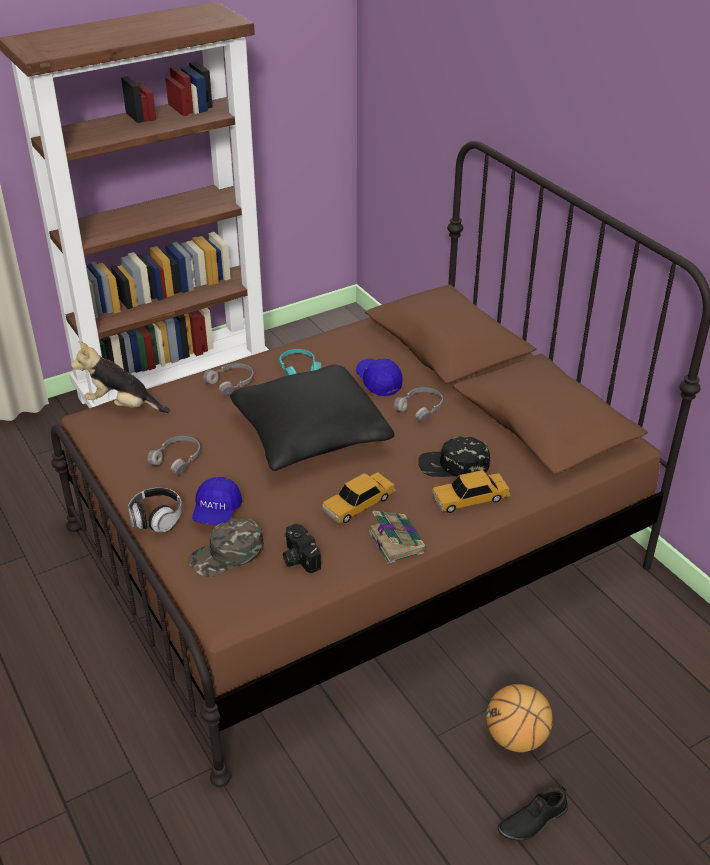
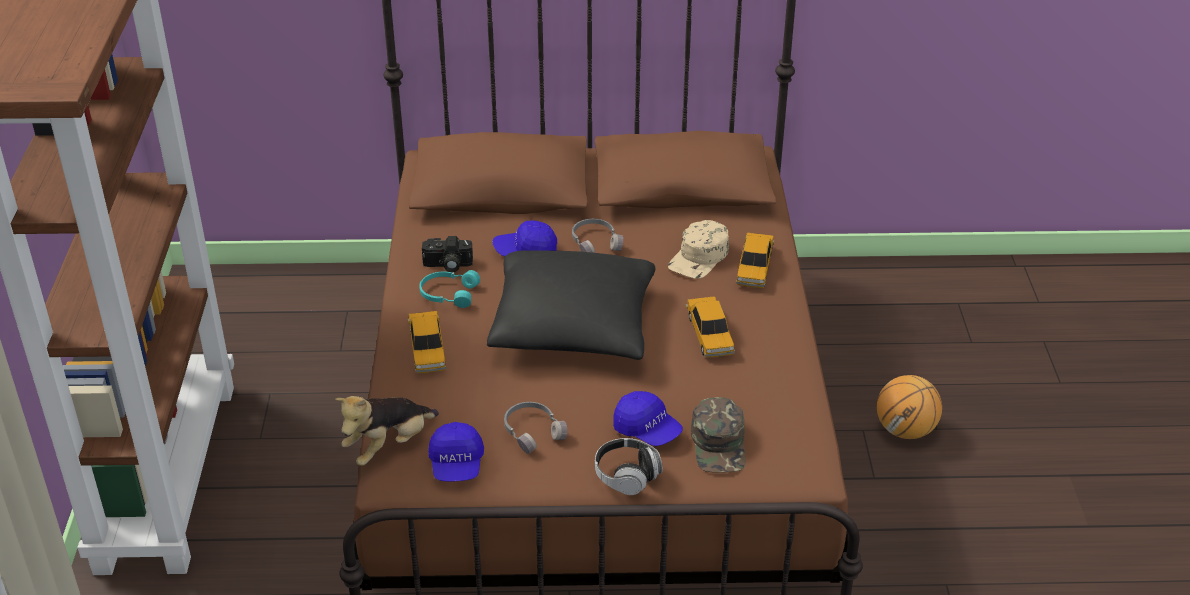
camera: 60 degrees left, 0 degrees up
(122, 439) = (457, 465): none -> blue cap
(232, 383) = (427, 349): grey headphones -> toy car
(298, 558) = (759, 399): camera -> camera (447, 265)
(396, 541) = (779, 331): book -> none
(453, 465) = (699, 257): black cap -> beige cap
(532, 820) = (993, 459): black shoe -> none

